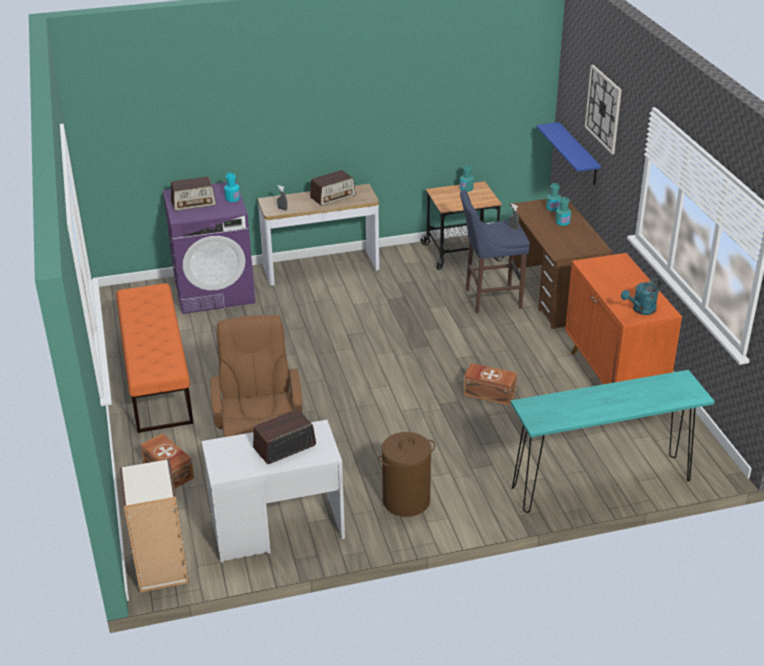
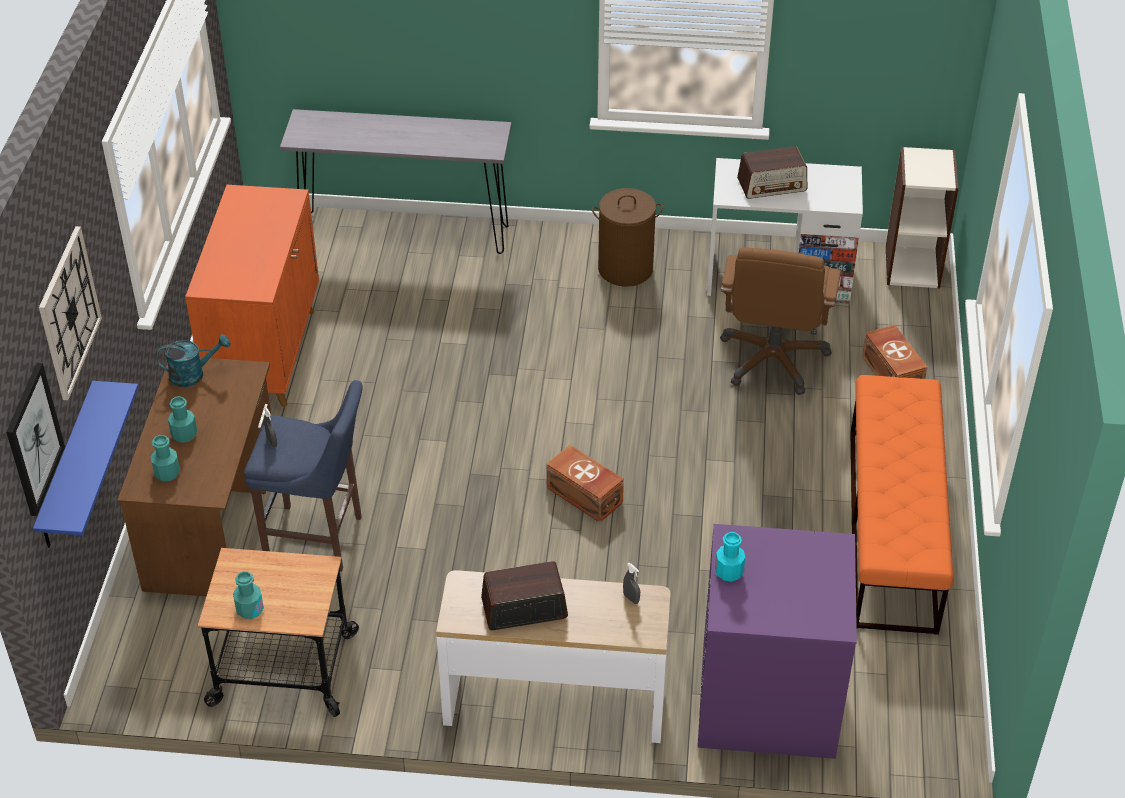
camera: 160 degrees left, 10 degrees up
(194, 203) = (803, 580): radio -> none
(489, 393) = (442, 374): brown storage box -> brown storage box (584, 496)
(572, 98) = (33, 439): none -> picture
(601, 484) = (404, 233): turquoise console table -> grey console table
(641, 310) = (265, 203): turquoise watering can -> turquoise watering can (193, 374)

